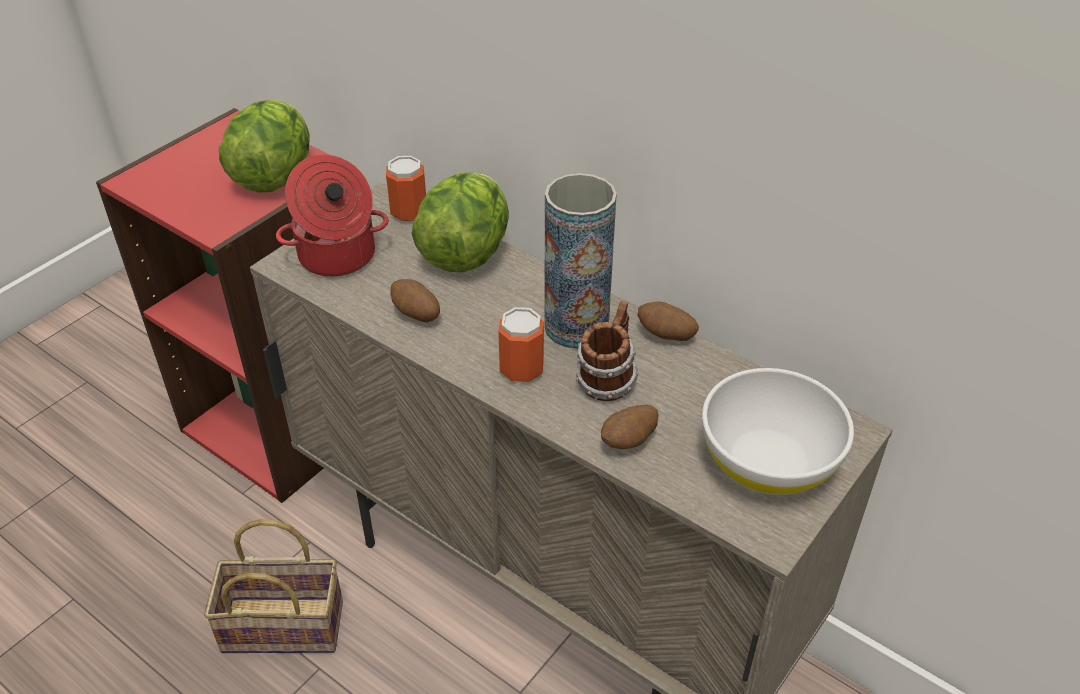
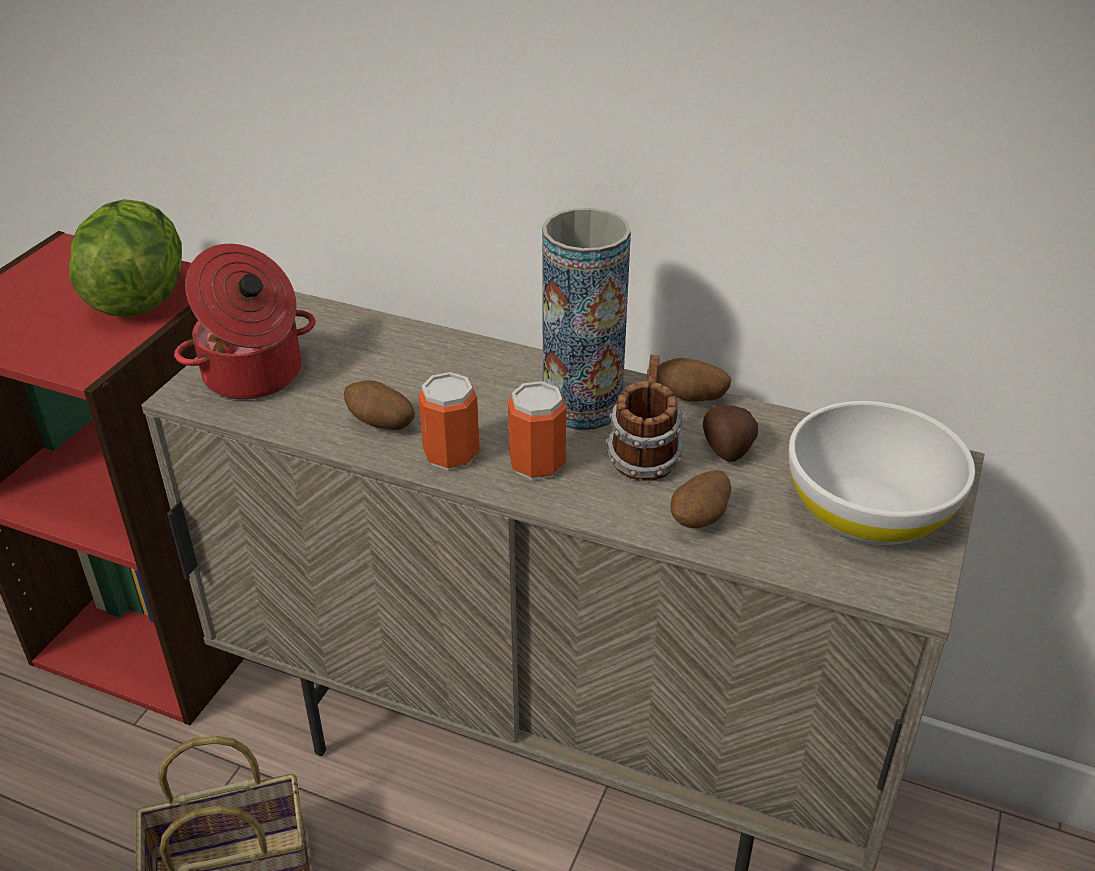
camera: 15 degrees left, 5 degrees down
(409, 212) = (326, 315): can -> can (451, 454)
(465, 253) = (414, 348): lettuce -> none
(677, 386) = (727, 450): none -> potato

